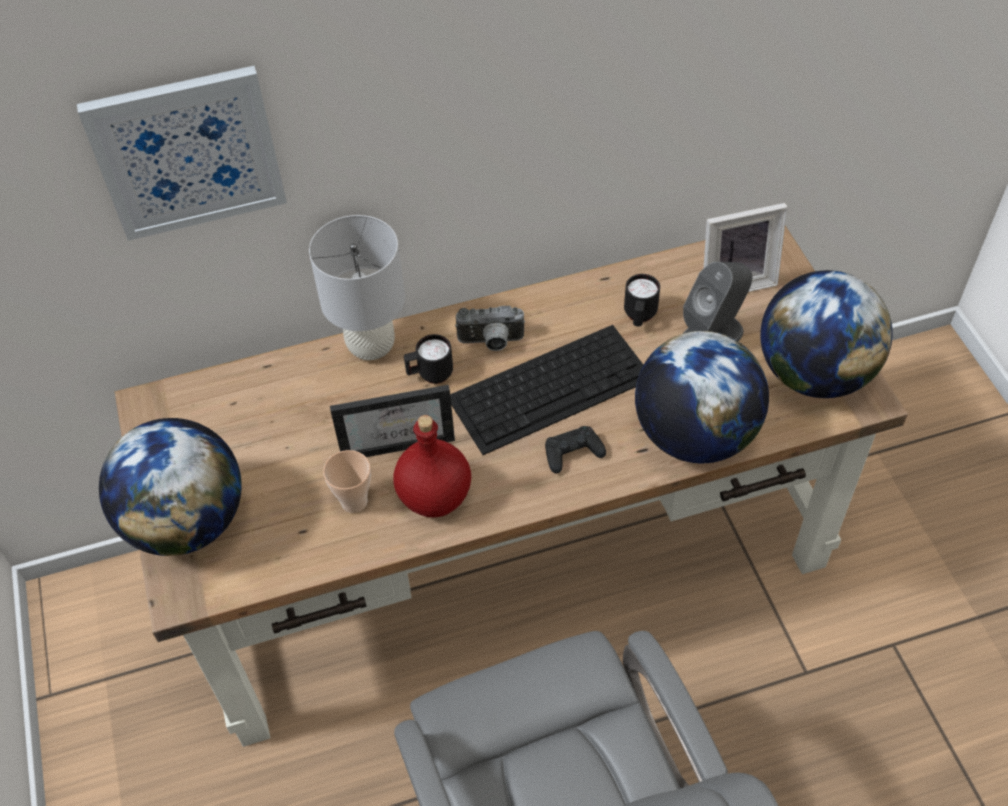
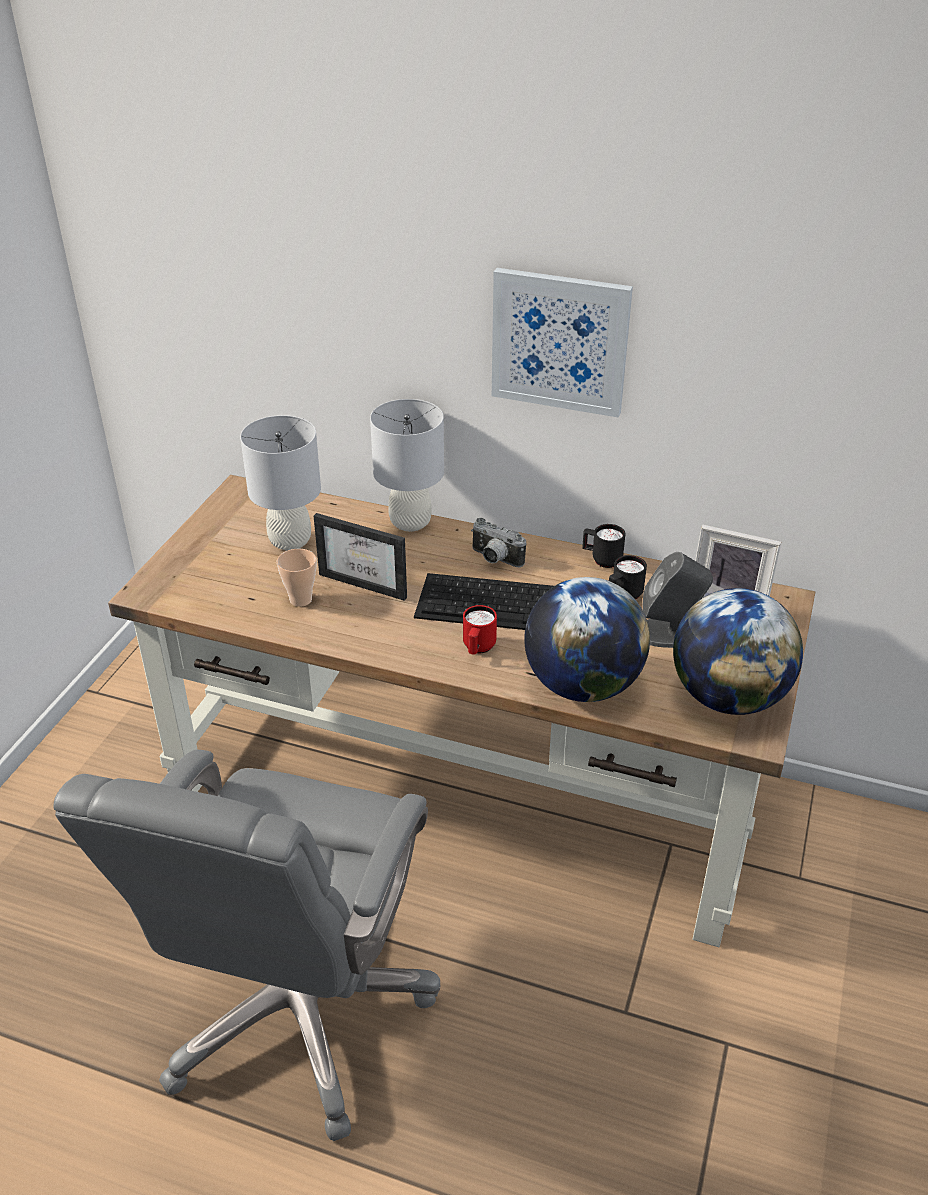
camera: 35 degrees right, 15 degrees down
(187, 152) = (316, 290): picture -> picture (560, 341)
(187, 522) = (192, 558): globe -> none
(270, 440) = (289, 542): none -> grey table lamp
(430, 375) = (431, 557): black mug -> black mug (601, 560)
(435, 498) = (354, 625): red bottle -> none
(572, 453) = (478, 649): black game controller -> red mug

